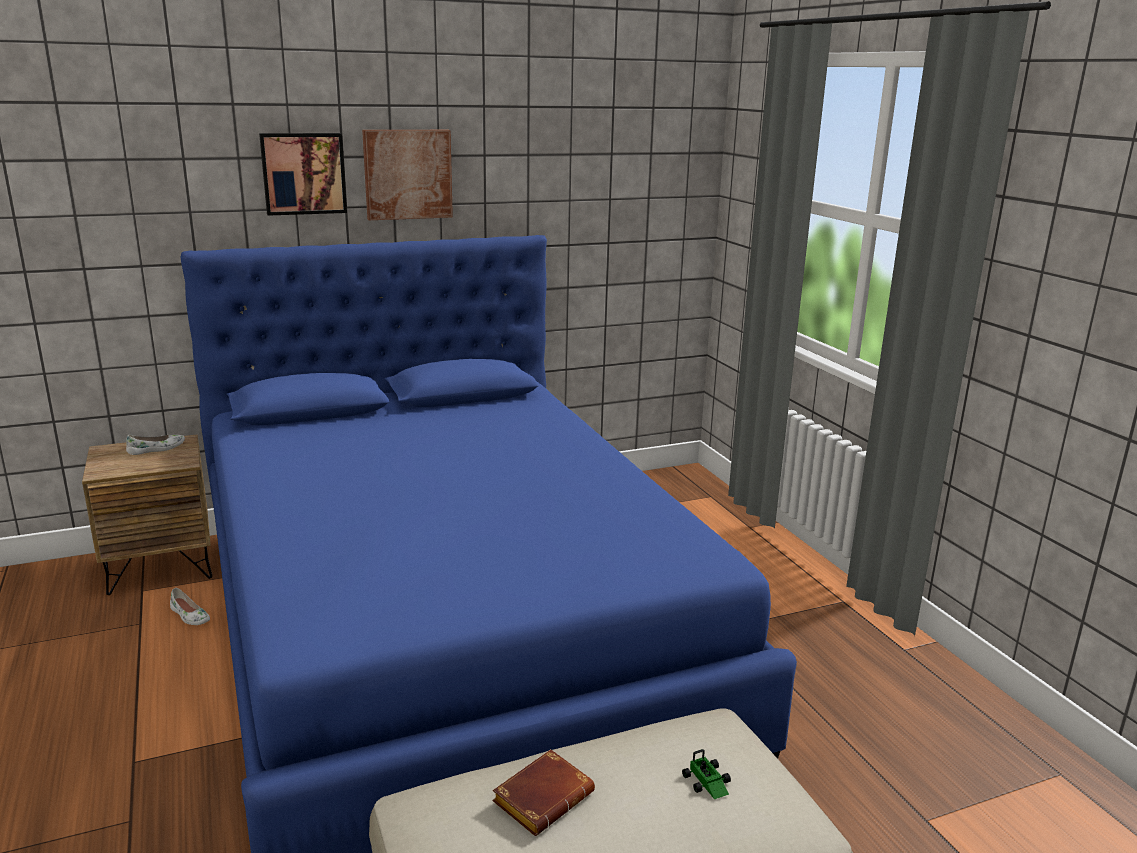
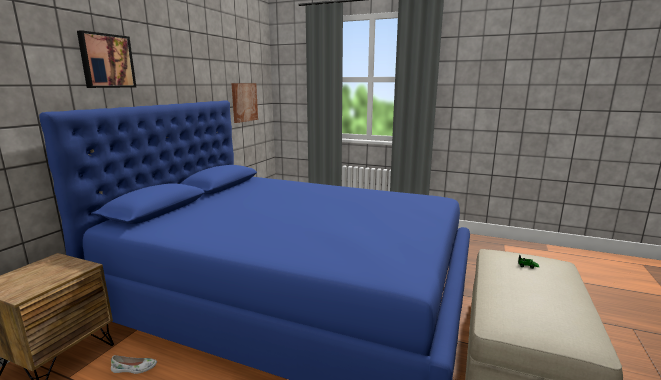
camera: 45 degrees left, 5 degrees down
(157, 449) = (42, 268): white shoe -> none
(408, 174) = (161, 66): picture -> picture (244, 102)
(543, 796) = (513, 294): brown book -> none

